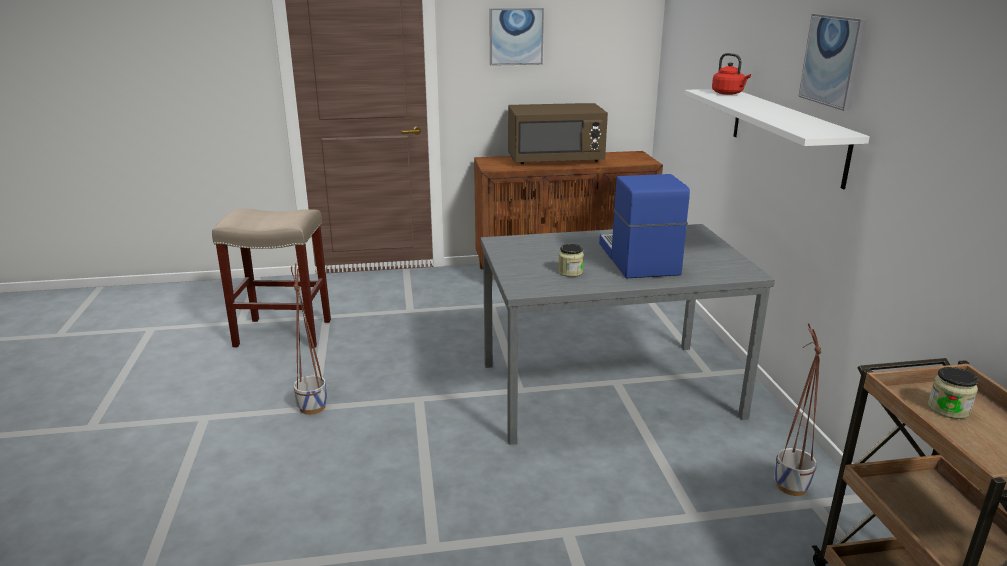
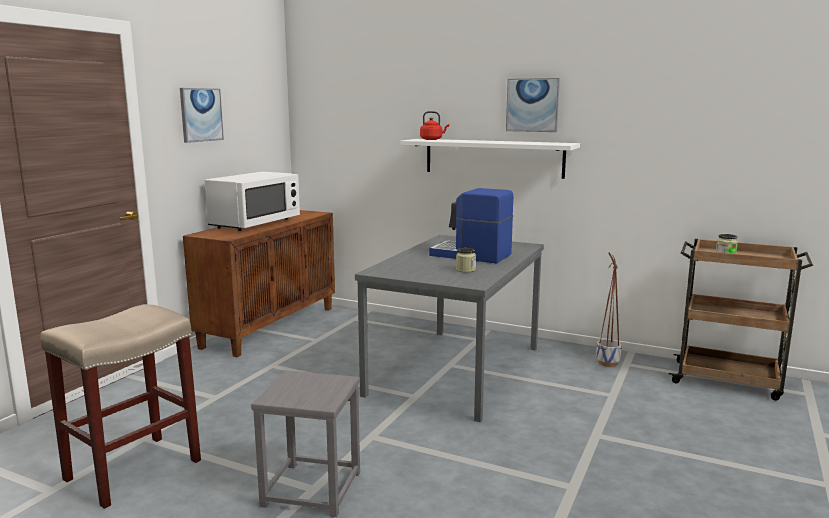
camera: 55 degrees left, 10 degrees down
(312, 407) = (311, 489): planter -> grey stool
(555, 160) = (255, 224): brown microwave -> white microwave

